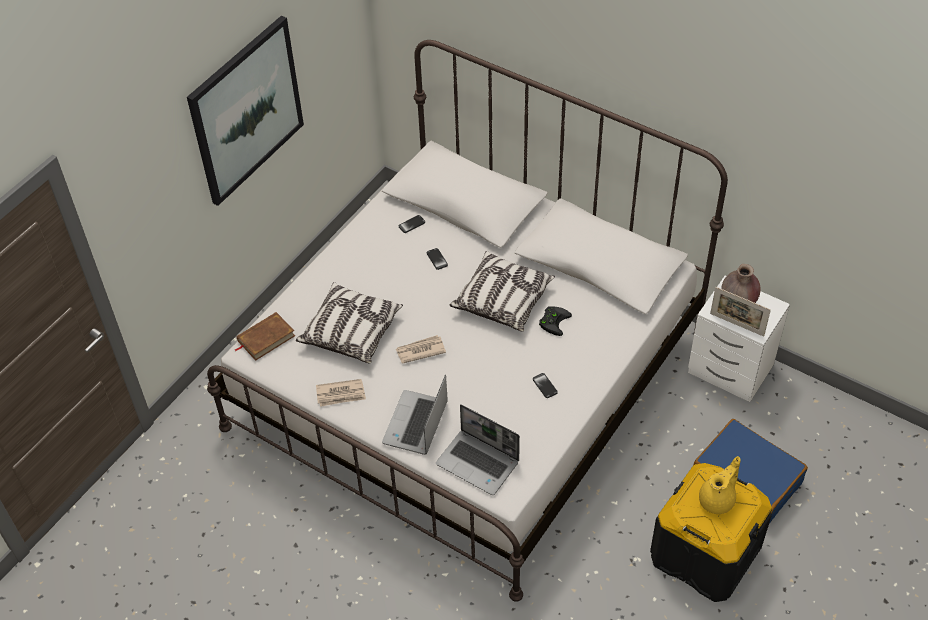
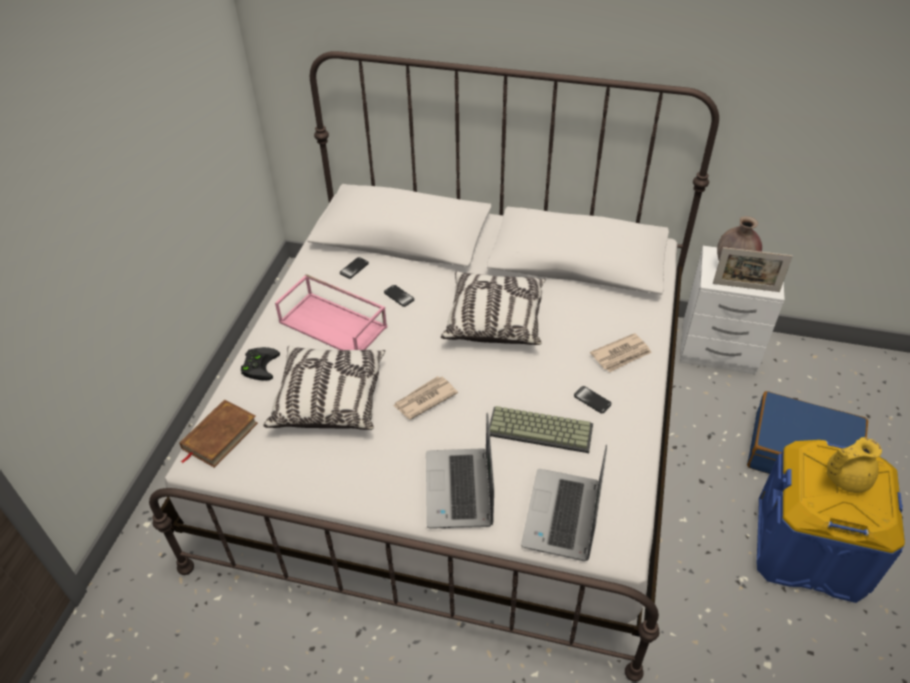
camera: 20 degrees left, 5 degrees down
(246, 110) = (124, 147): picture -> none
(341, 394) = (346, 479): newspaper -> newspaper (621, 355)
(377, 271) = (334, 324): none -> pink tray
(479, 463) = (563, 516): laptop -> laptop turned 90 degrees clockwise
(495, 397) = (541, 429): none -> keyboard
(553, 321) = (562, 327): black game controller -> black game controller (259, 365)
(705, 553) = (810, 548): black storage box -> blue storage box
(718, 500) = (845, 478): yellow teapot -> yellow teapot turned 135 degrees counterclockwise

